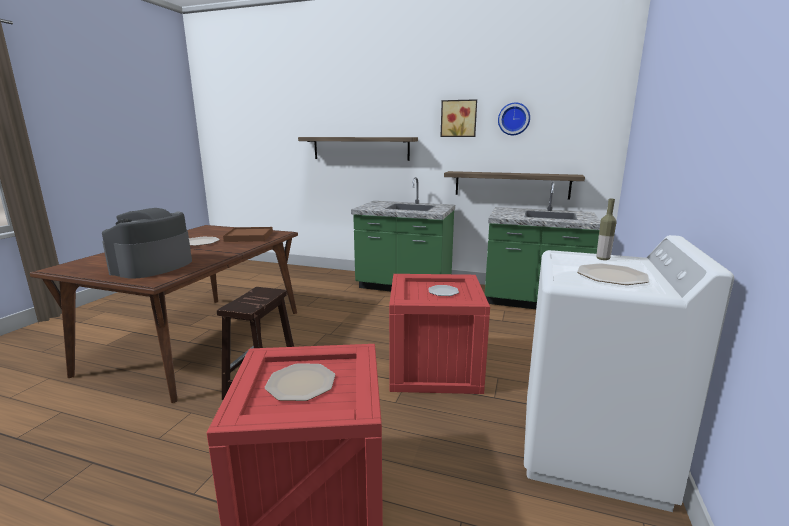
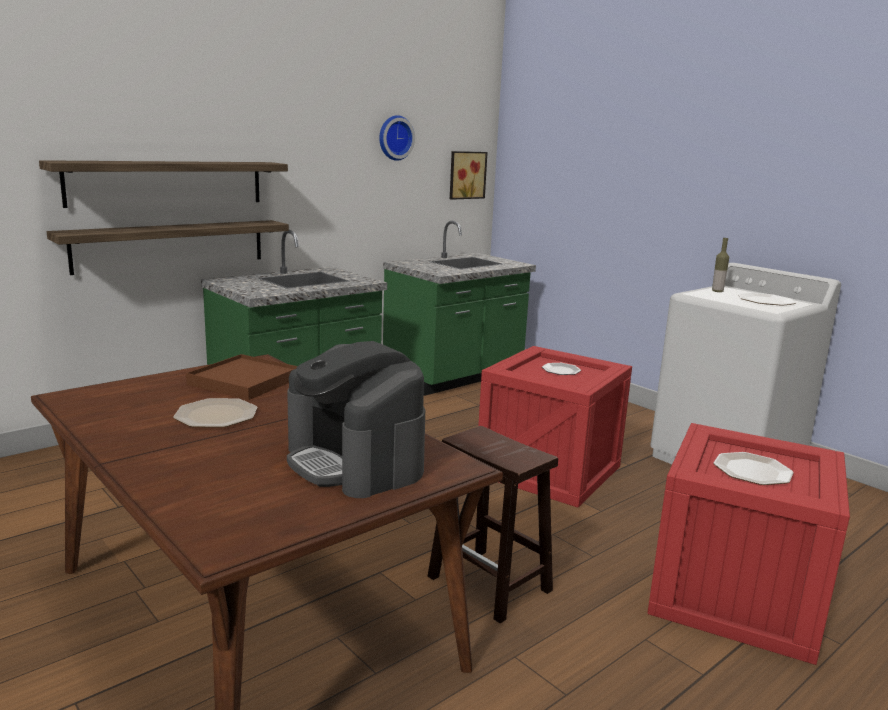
camera: 60 degrees left, 0 degrees up
(458, 118) = (328, 134): picture -> picture (466, 175)
(511, 185) = (395, 228): shelf -> shelf (171, 245)

